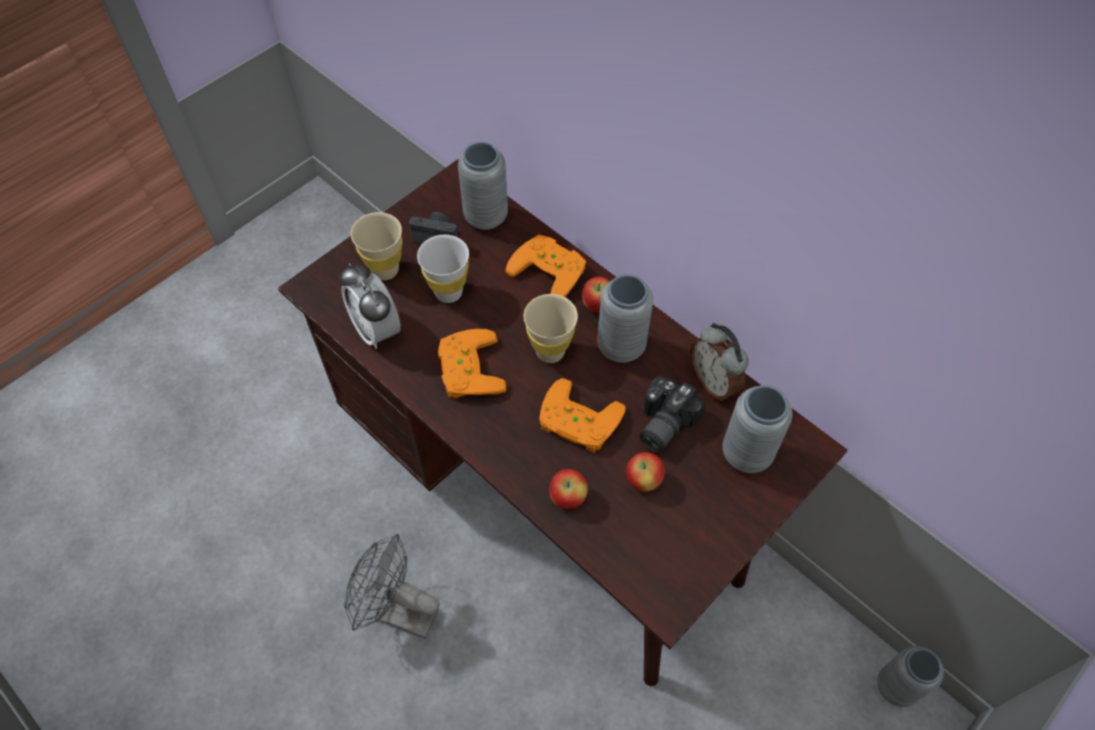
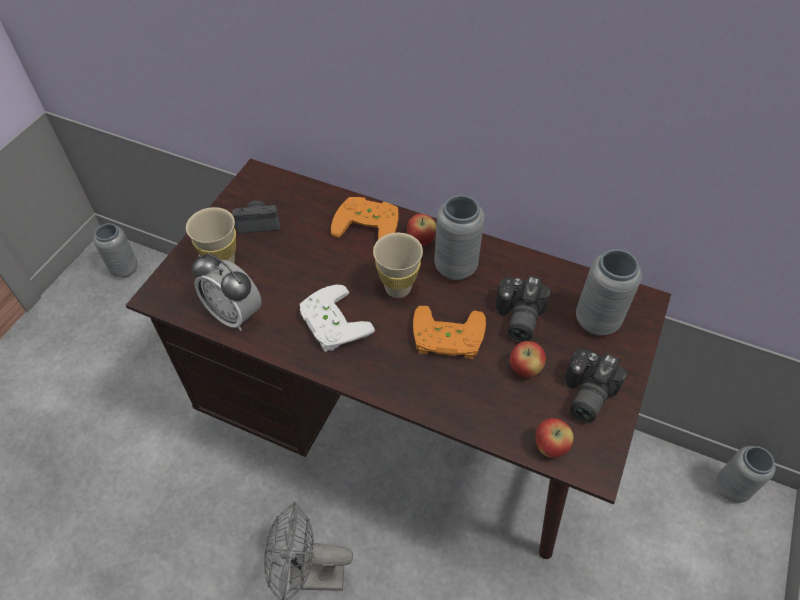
camera: 20 degrees left, 5 degrees down
(448, 292) = (287, 265): white cup -> none
(466, 369) = (330, 323): orange game controller -> white game controller
(486, 217) = (294, 197): grey vase -> grey vase (124, 269)
(568, 498) = (468, 404): apple -> apple (550, 447)
(693, 528) = (584, 394): none -> camera
(713, 382) = (543, 273): alarm clock -> none

